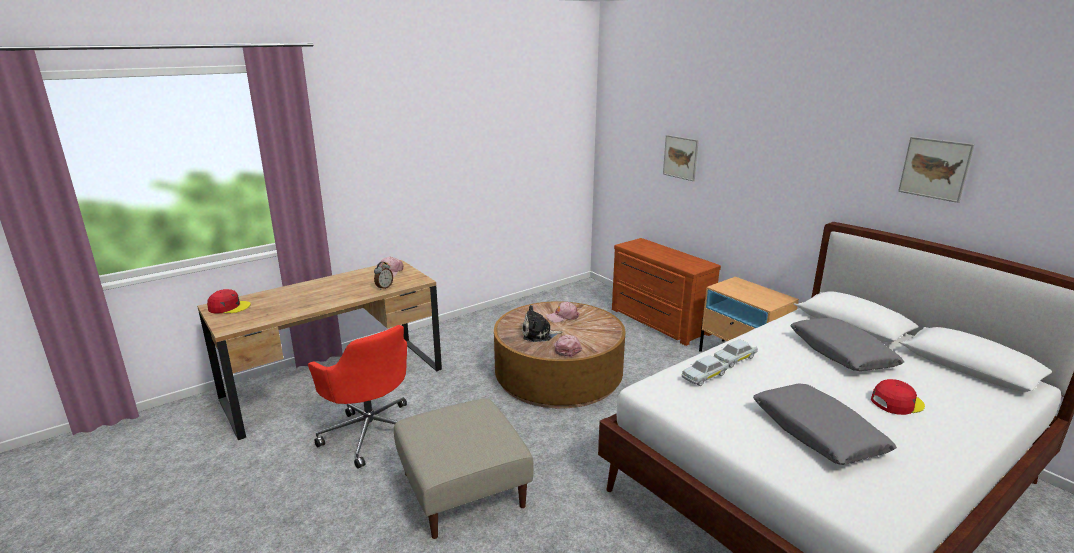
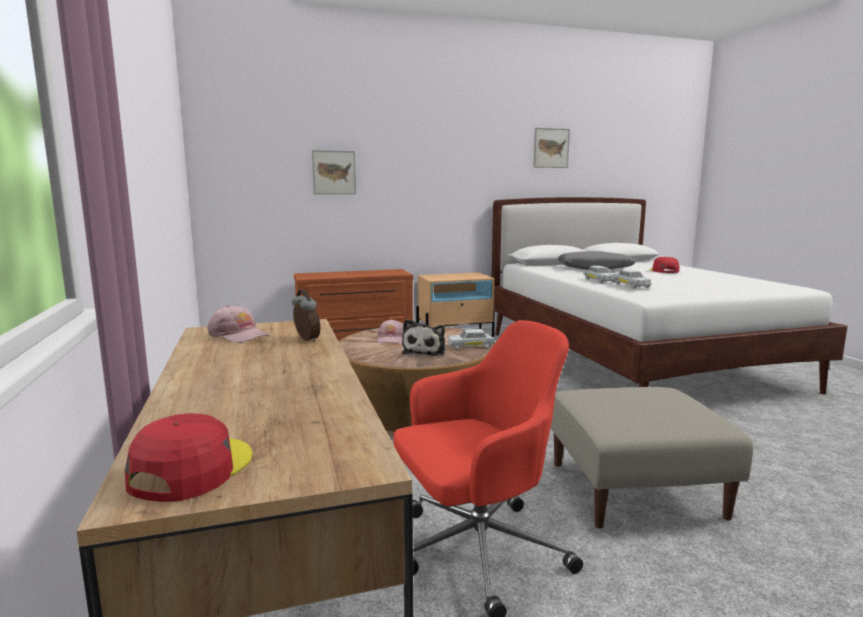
camera: 70 degrees left, 10 degrees down
(566, 349) = (471, 346): pink cap -> white toy car
(817, 433) = (707, 282): grey pillow -> none

